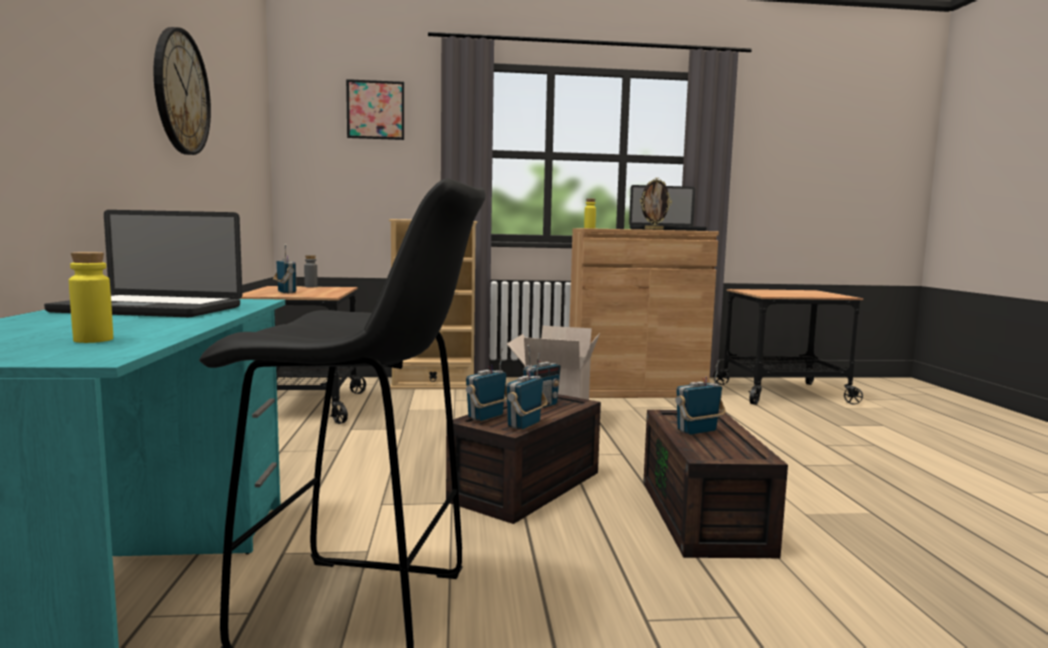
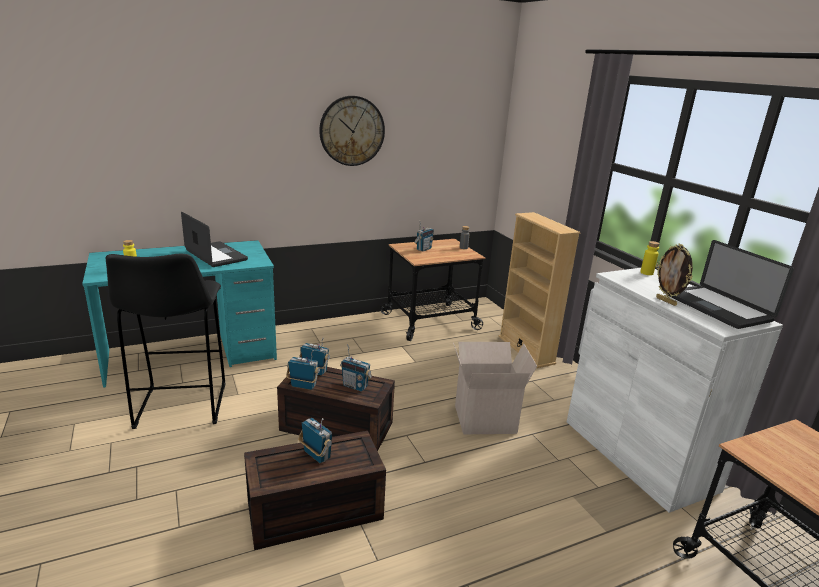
camera: 70 degrees right, 15 degrees up
(148, 309) = (216, 255): laptop -> laptop turned 150 degrees clockwise
(375, 110) = (556, 117): picture -> none
(635, 389) = (638, 454): brown cabinet -> white cabinet

